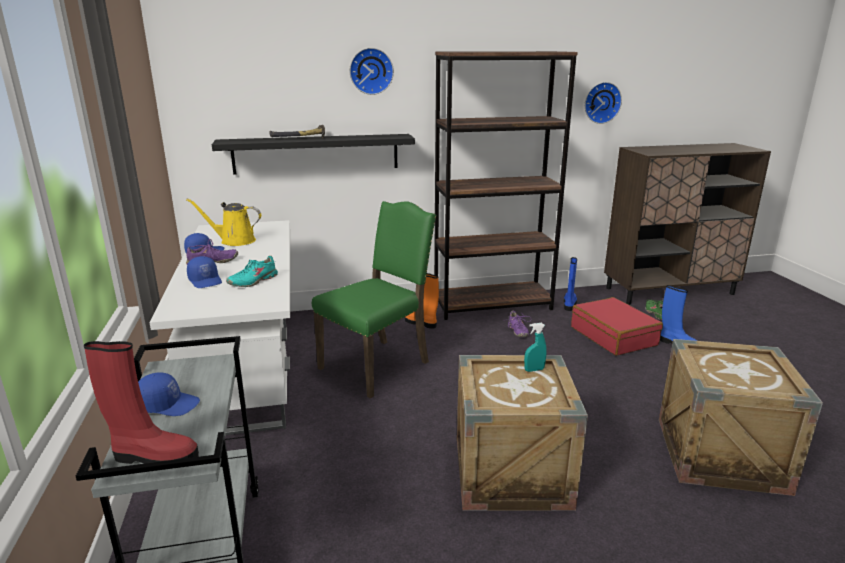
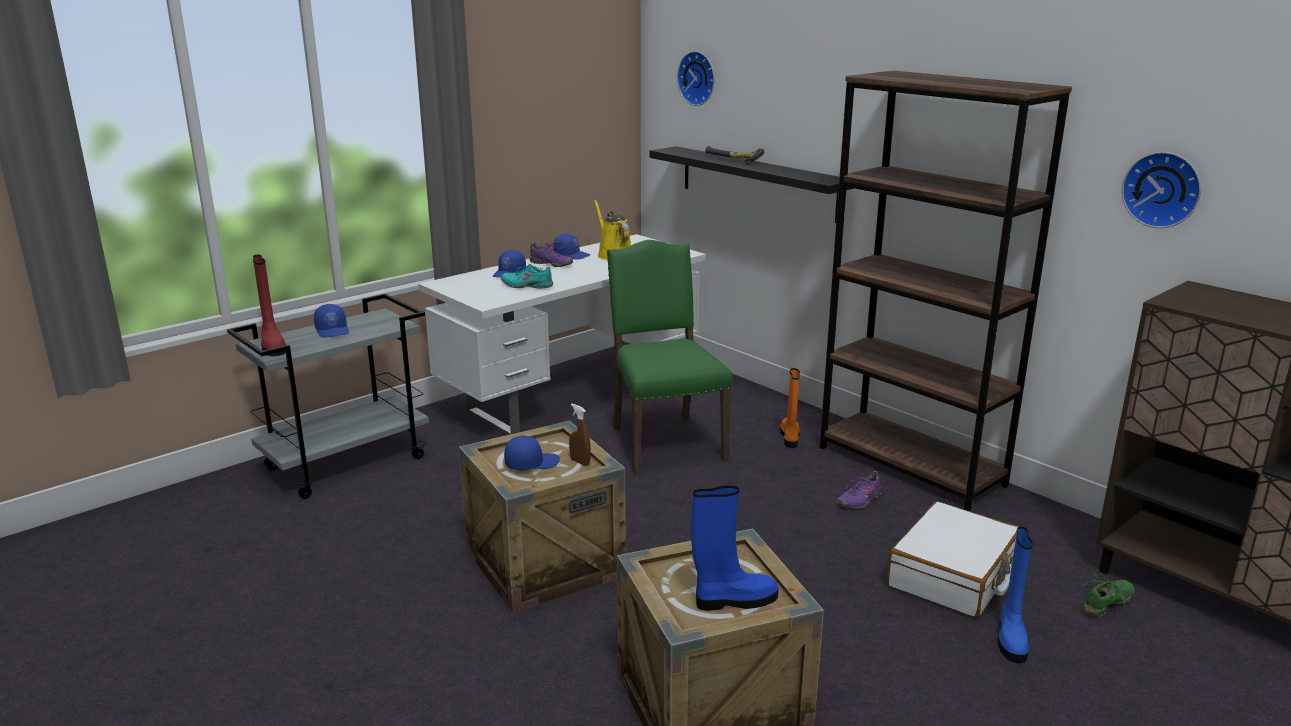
camera: 60 degrees right, 0 degrees up
(371, 71) = (821, 89): wall clock -> wall clock (698, 78)
(377, 365) = (664, 442): green chair -> green chair turned 120 degrees counterclockwise
(521, 390) = (531, 463): none -> blue cap
(534, 370) = (580, 462): turquoise spray bottle -> brown spray bottle
(569, 304) = (1009, 520): blue boot -> blue boot (733, 600)
(613, 336) = (953, 575): red suitcase -> white suitcase

